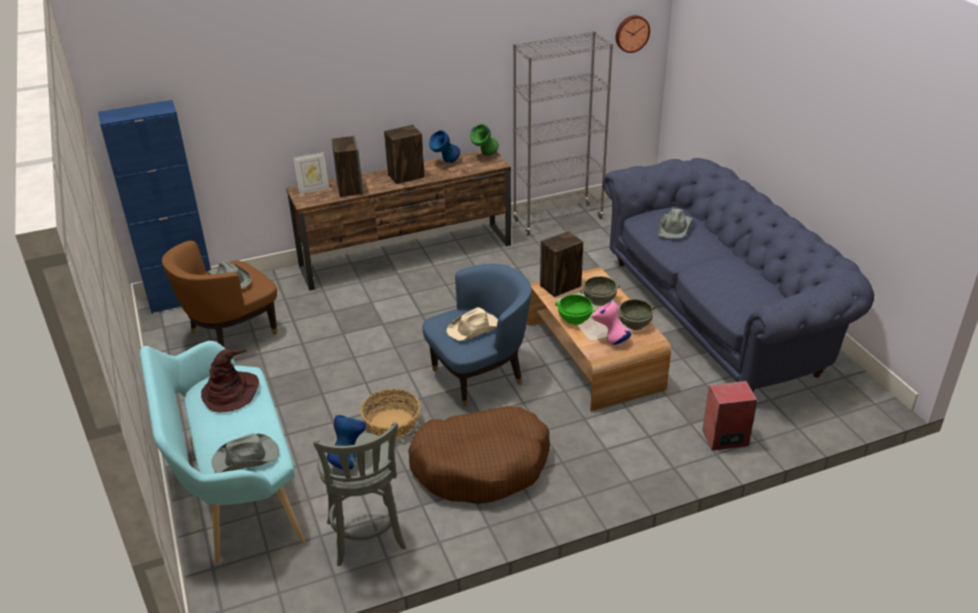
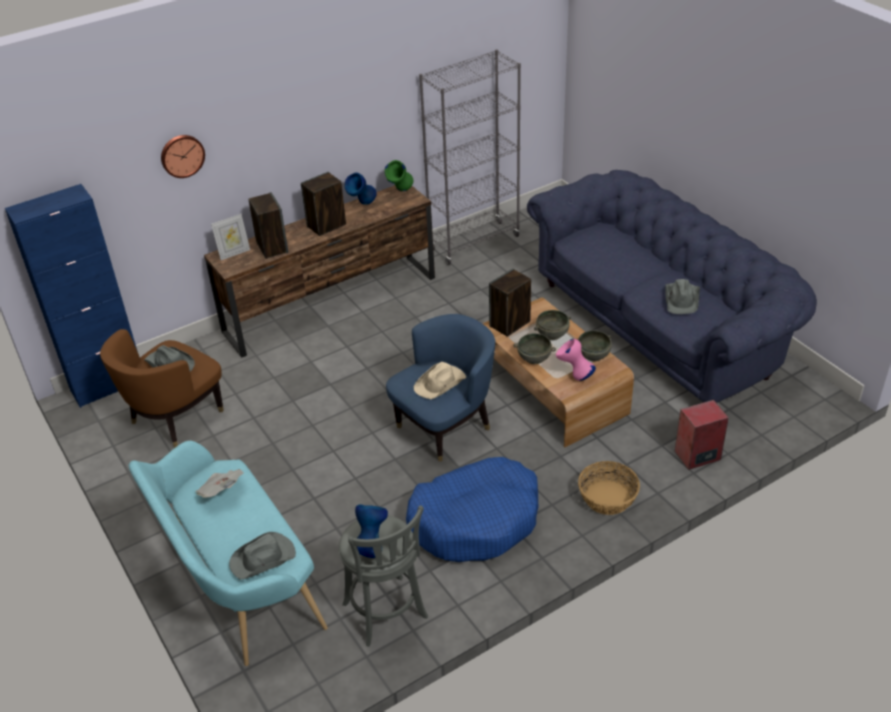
camera: 10 degrees left, 5 degrees up
(230, 392) = (221, 491): brown hat -> newspaper
(392, 424) = (374, 491): basket -> basket (607, 498)
(481, 465) = (475, 520): brown dog bed -> blue dog bed
(575, 319) = (534, 357): green bowl -> grey bowl
(631, 33) = (531, 46): wall clock -> wall clock (182, 155)
(675, 227) = (608, 246): grey hat -> grey hat (682, 299)

